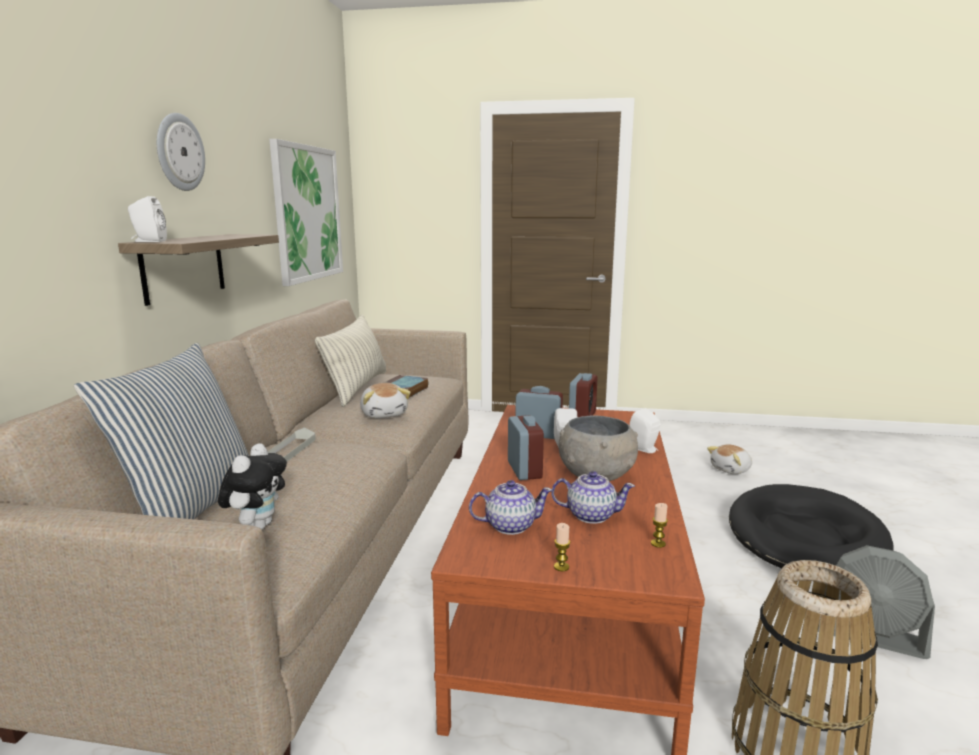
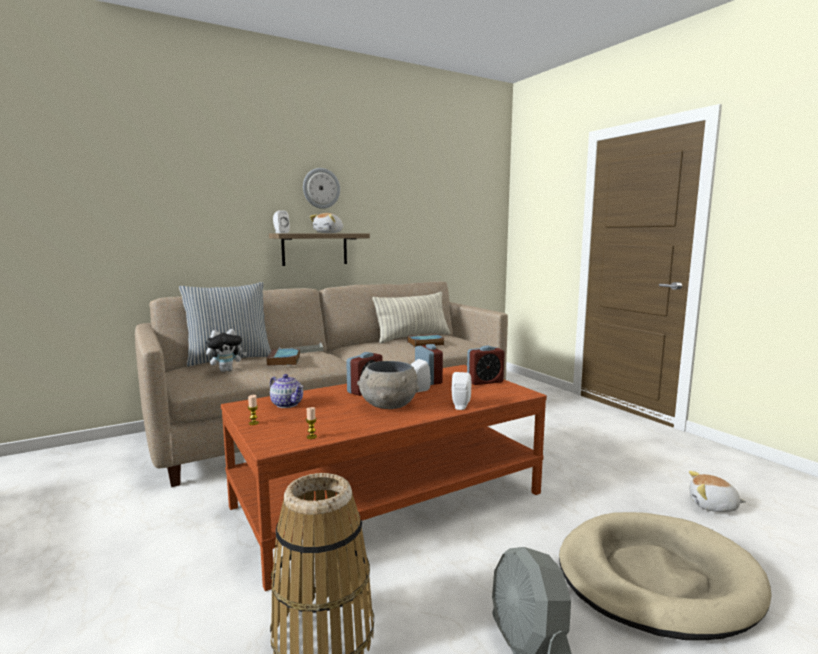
camera: 50 degrees right, 5 degrees down
(307, 213) = (443, 224): picture -> none
(318, 473) = (284, 360): none -> book
(384, 414) = (385, 350): plush toy -> plush toy (329, 233)
(590, 515) = (326, 415): teapot -> none
(805, 537) = (656, 578): black dog bed -> beige dog bed

